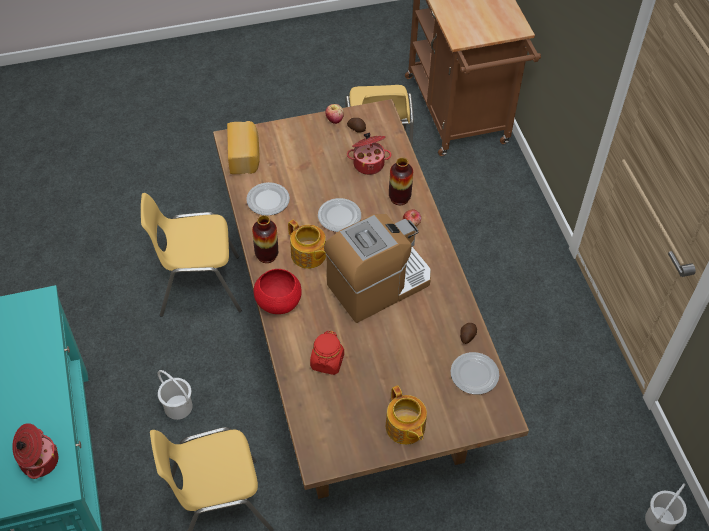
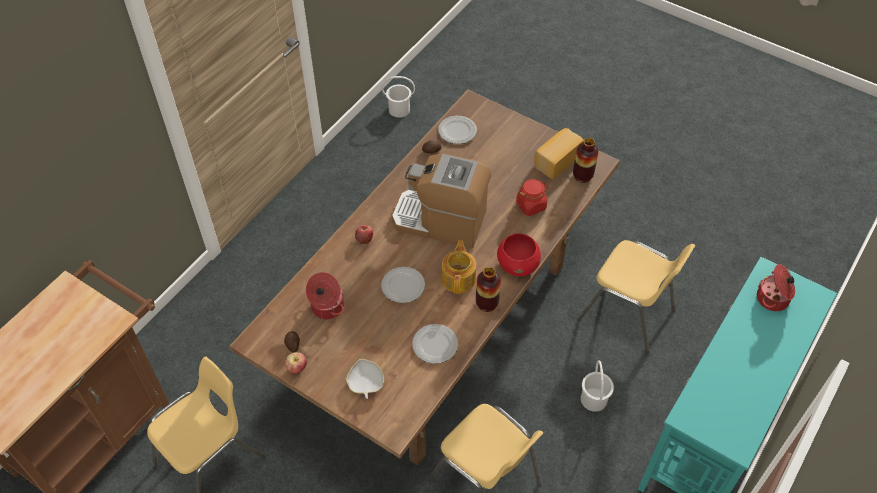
camera: 130 degrees left, 0 degrees up
(244, 156) = (404, 402): bread -> bread (556, 160)
(282, 146) = (365, 383): none -> white bowl
(399, 198) = (345, 262): vase -> vase (582, 176)
(405, 428) = (530, 140): teapot -> none

